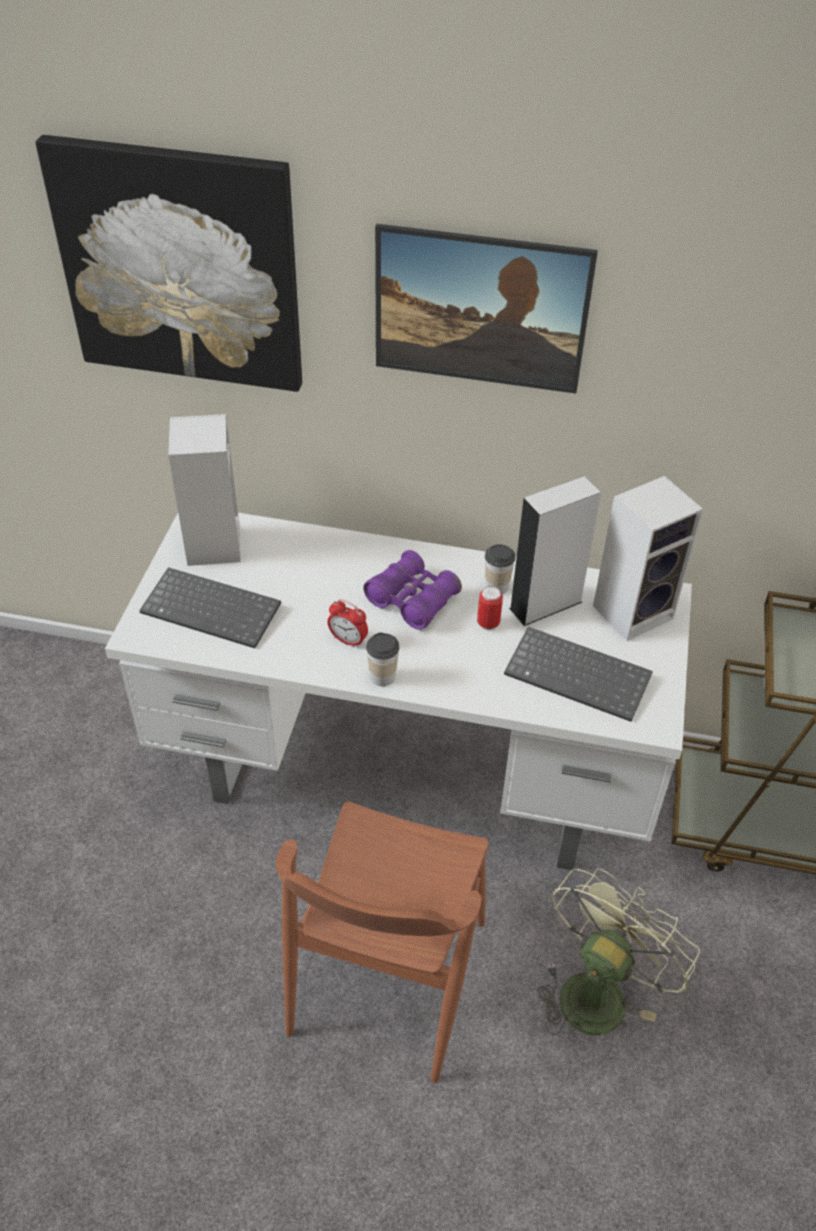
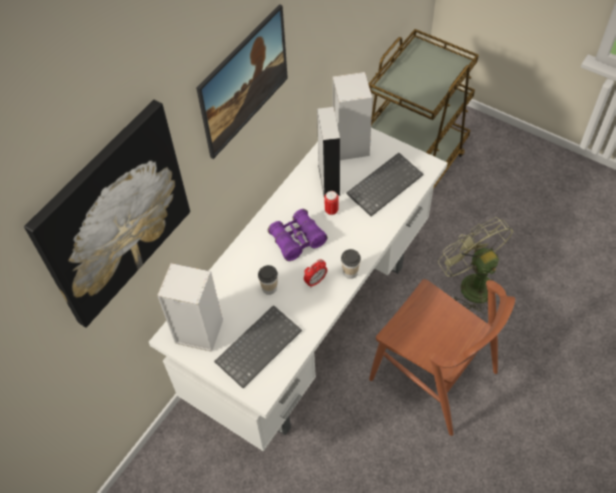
camera: 65 degrees left, 10 degrees up
(496, 586) = (305, 197): cup -> cup (269, 288)

